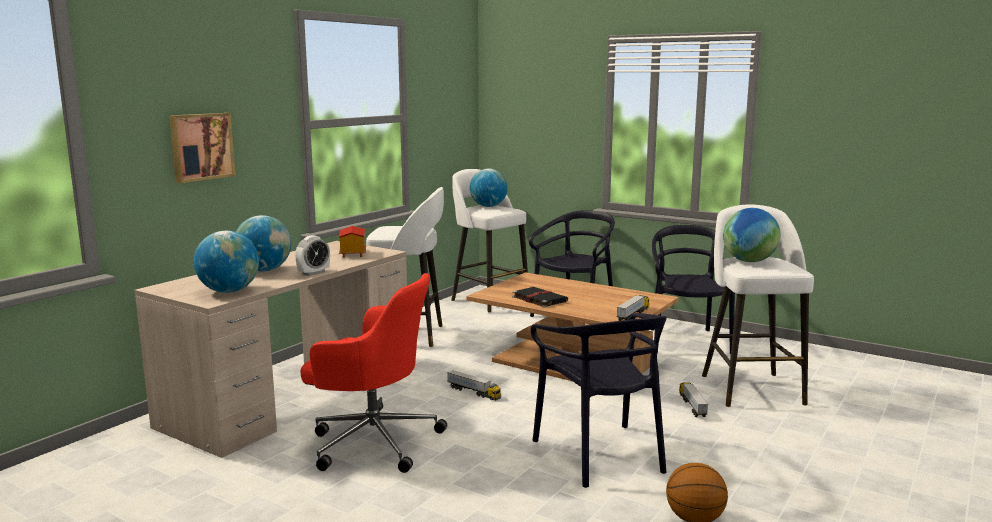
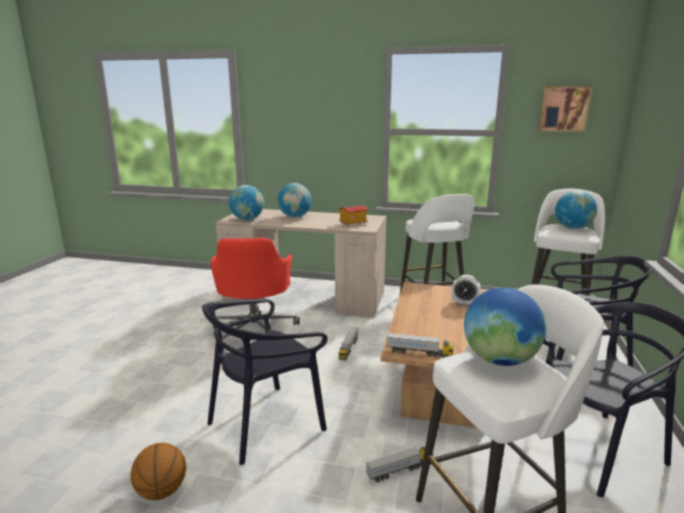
camera: 70 degrees right, 5 degrees up
(201, 146) = (304, 138): picture -> picture (564, 109)
(313, 273) = (297, 225): alarm clock -> alarm clock (464, 303)
(538, 299) = (424, 306): black book -> none

